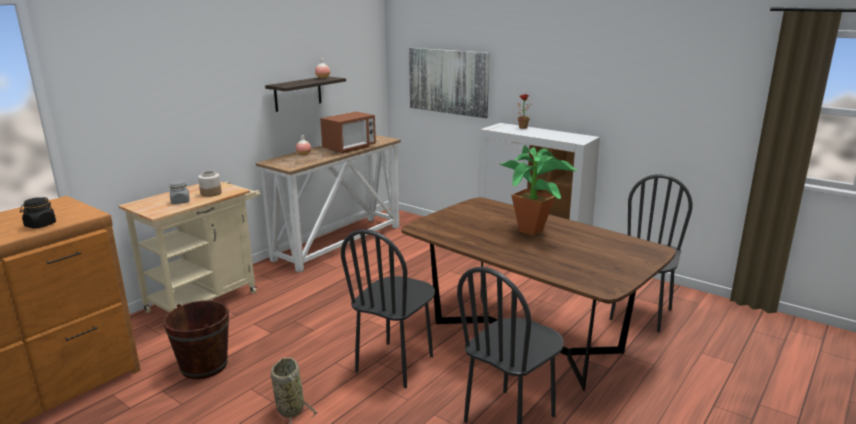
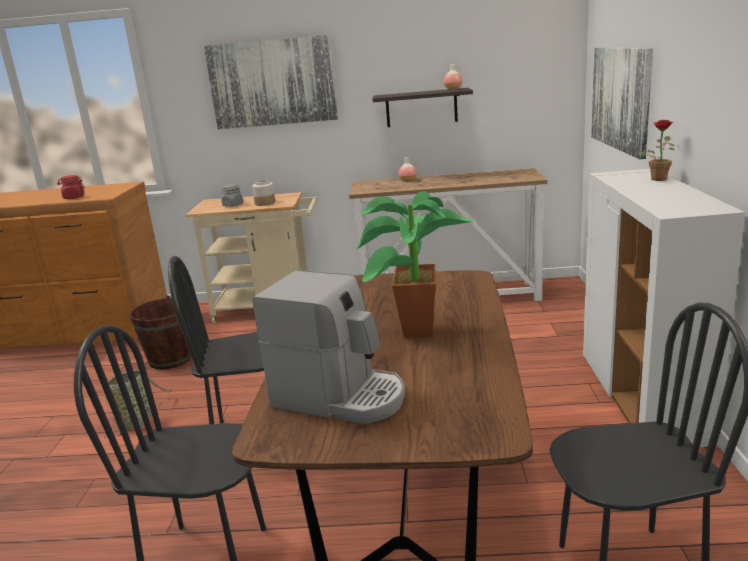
camera: 55 degrees right, 0 degrees up
(40, 225) = (74, 197): black jar -> red jar
(183, 77) = (272, 83): none -> picture
(349, 148) = (464, 181): microwave -> none
(581, 264) = (340, 397): none -> coffee machine

